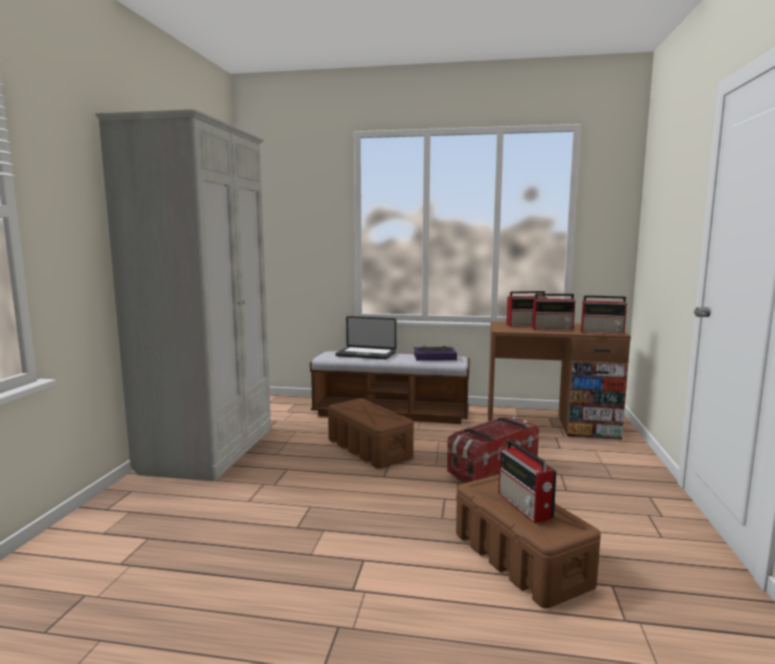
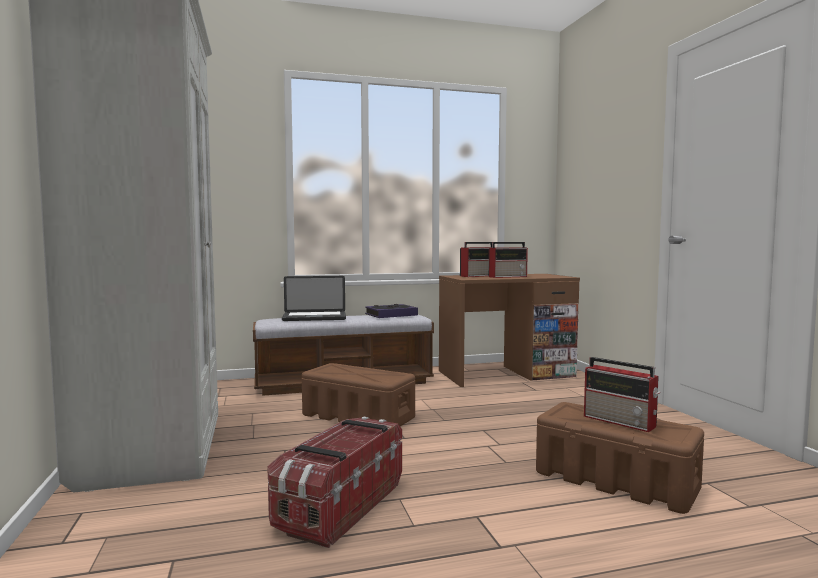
camera: 25 degrees left, 5 degrees down
(491, 470) = (500, 415): storage box -> storage box (339, 506)
(603, 332) = (553, 276): radio -> none

